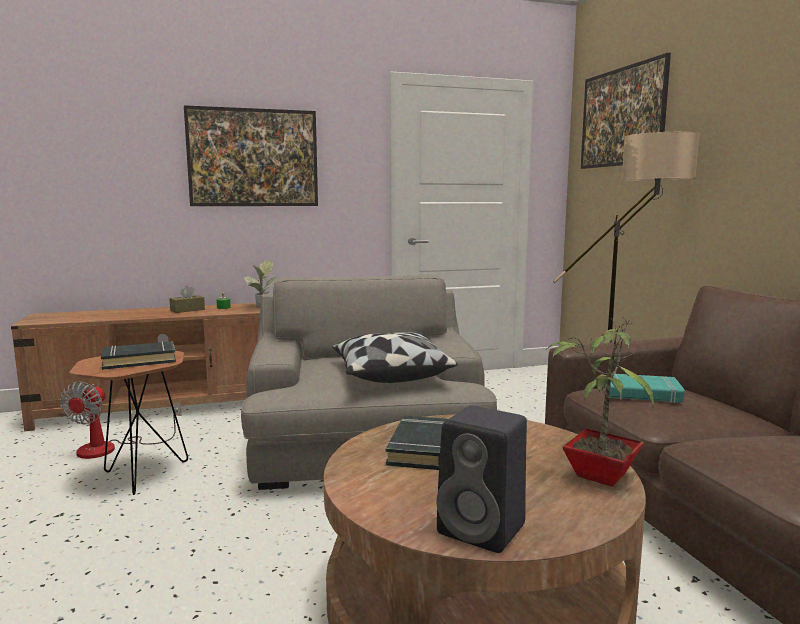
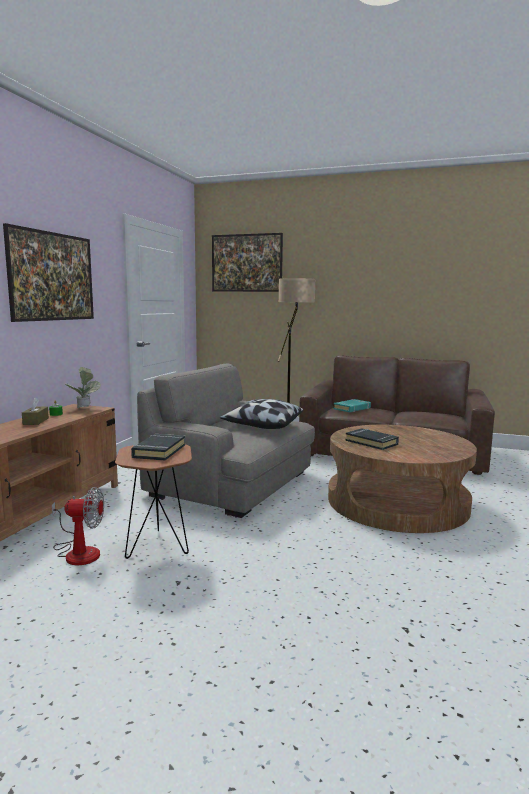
camera: 55 degrees left, 0 degrees up
(111, 448) = (78, 552): fan -> fan turned 45 degrees counterclockwise
(484, 530) = (452, 451): black speaker -> none
(597, 474) = (424, 431): potted plant -> none

